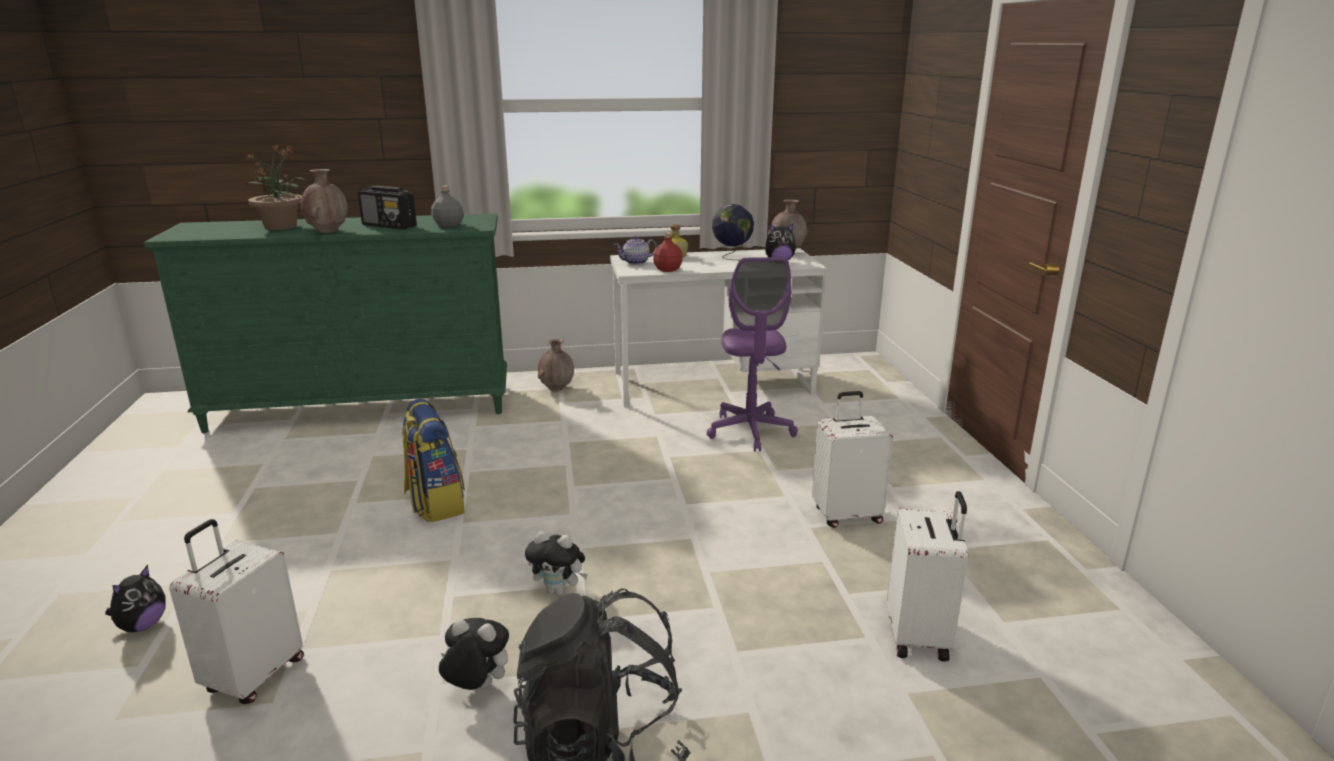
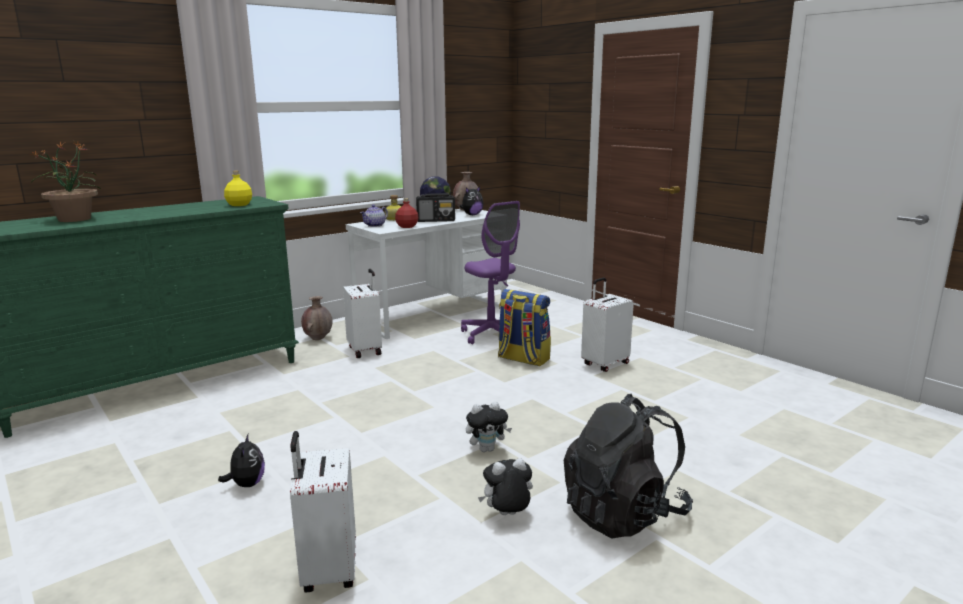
camera: 30 degrees left, 5 degrees down
(142, 625) = (168, 579): plush toy -> plush toy (247, 484)
(328, 232) = (136, 217): brown vase -> none
(390, 226) = (186, 209): radio -> radio (436, 220)
(435, 503) = (321, 427): backpack -> backpack (522, 359)
(448, 225) = (239, 205): grey bottle -> yellow bottle
(919, 636) = (712, 408): white suitcase -> white suitcase (365, 350)

